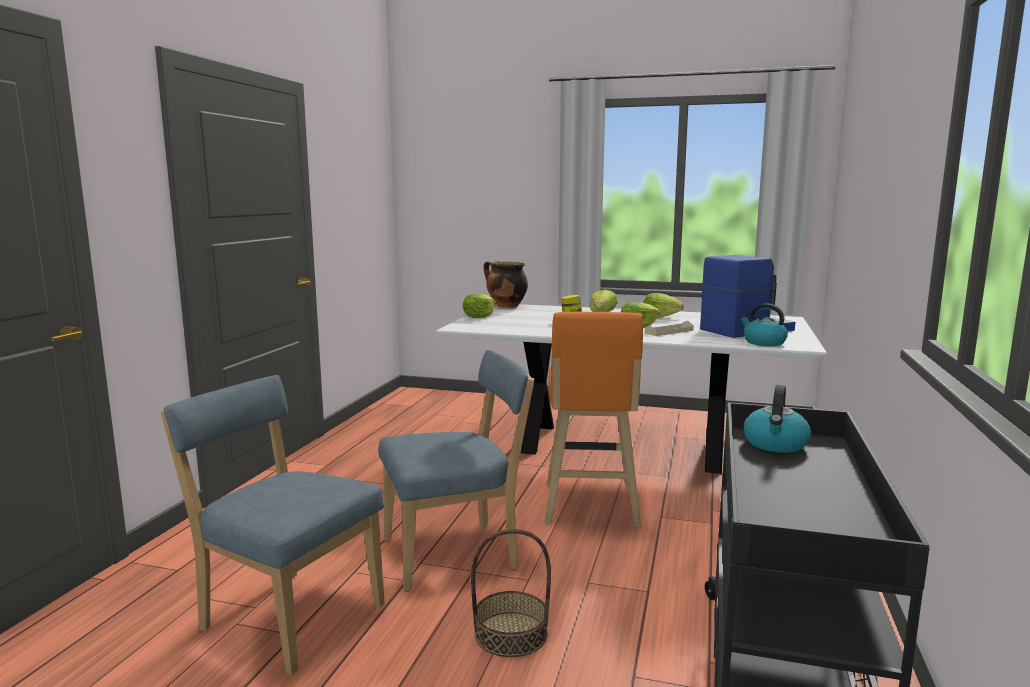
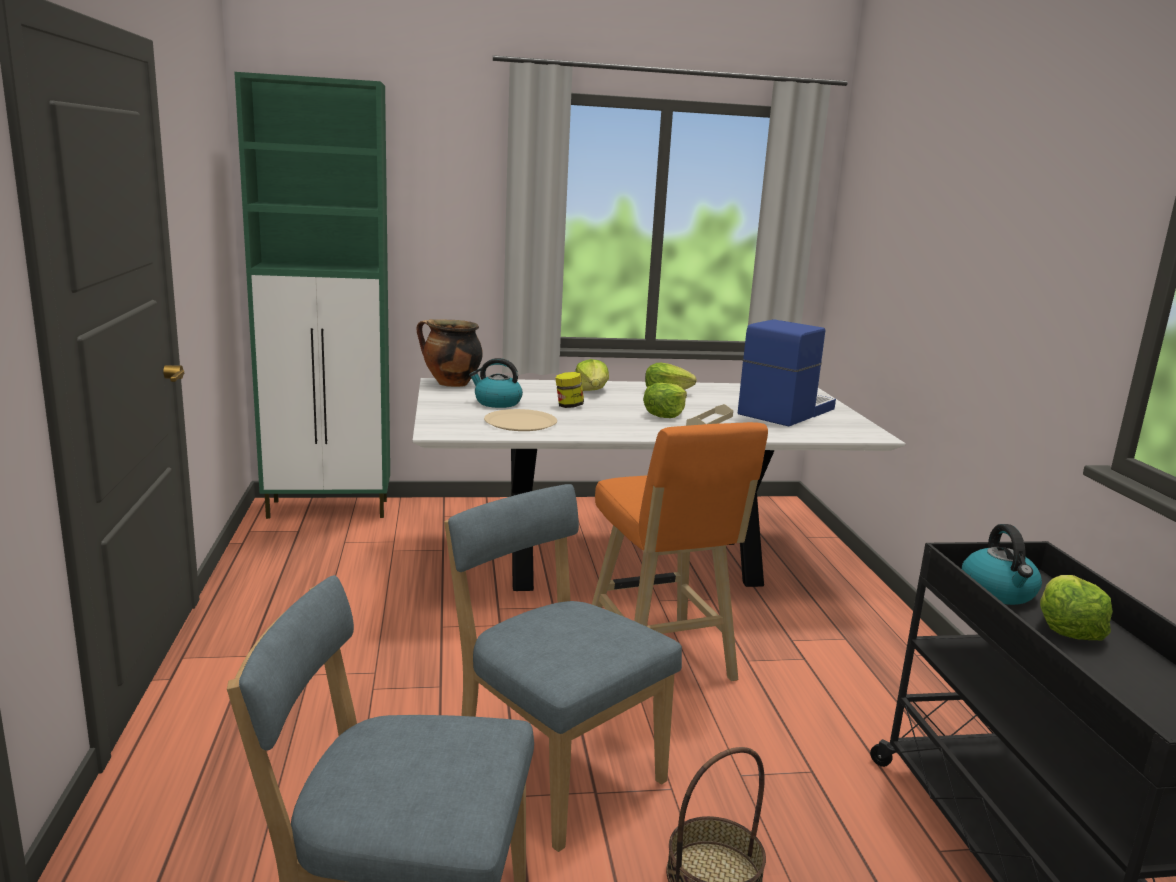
camera: 25 degrees left, 5 degrees up
(440, 396) = (330, 509): none -> green cabinet
(456, 554) = (554, 770): blue chair -> blue chair turned 90 degrees counterclockwise
(479, 316) = (440, 407): lettuce -> lettuce (1067, 628)
(522, 325) = (520, 422): none -> beige plate
(763, 342) = (829, 432): kettle -> kettle (497, 403)

